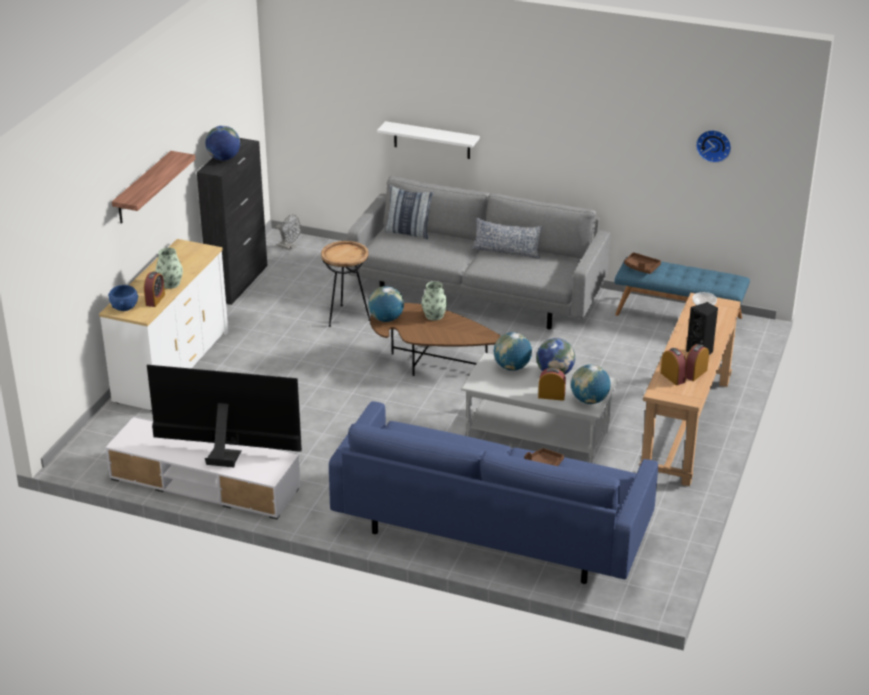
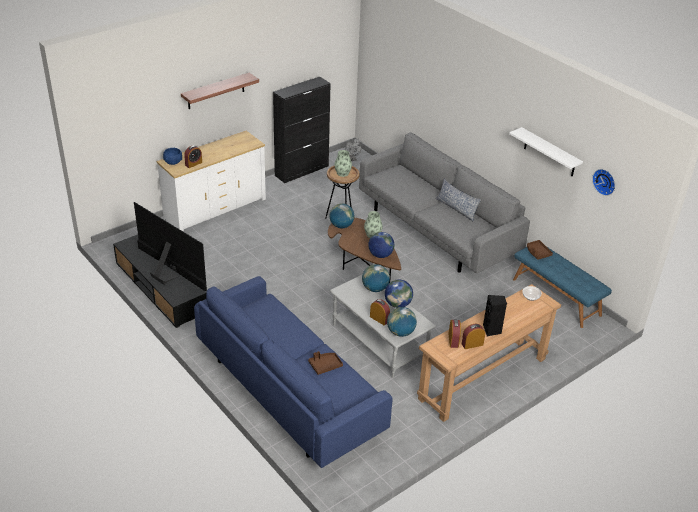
camera: 30 degrees right, 5 degrees up
(170, 283) = (212, 157): vase -> vase (342, 173)
(205, 483) = (161, 288): white tv stand -> black tv stand
(224, 158) = (297, 88): globe -> globe (380, 255)
(408, 232) = (407, 174): pillow -> none
(432, 140) = (440, 116): white shelf -> white shelf (549, 153)

